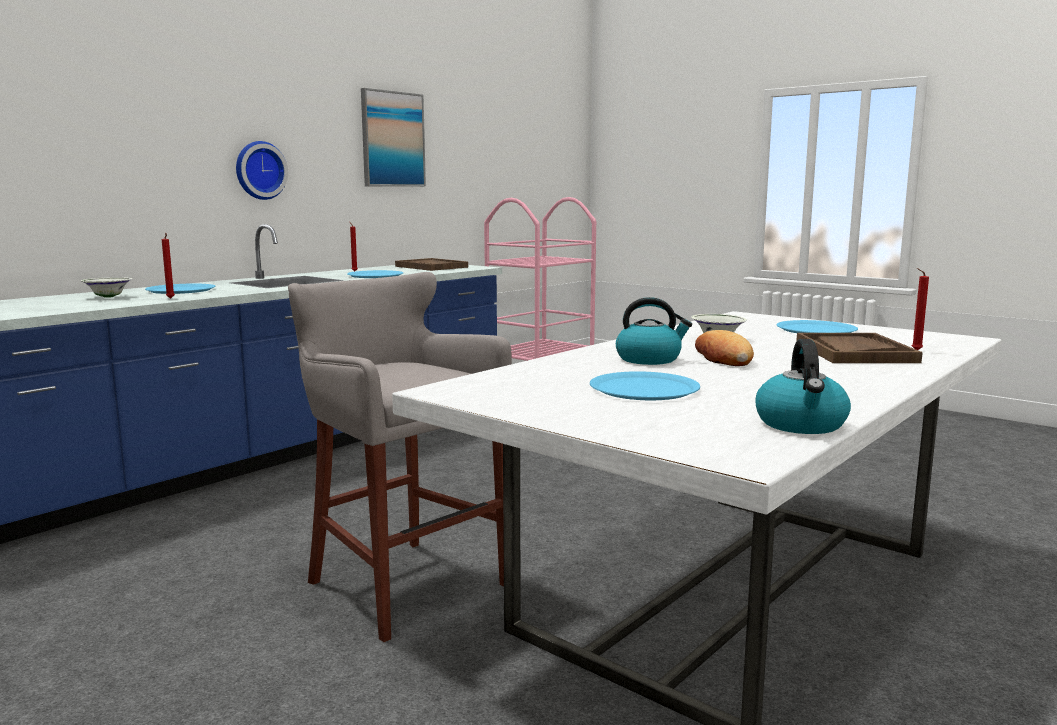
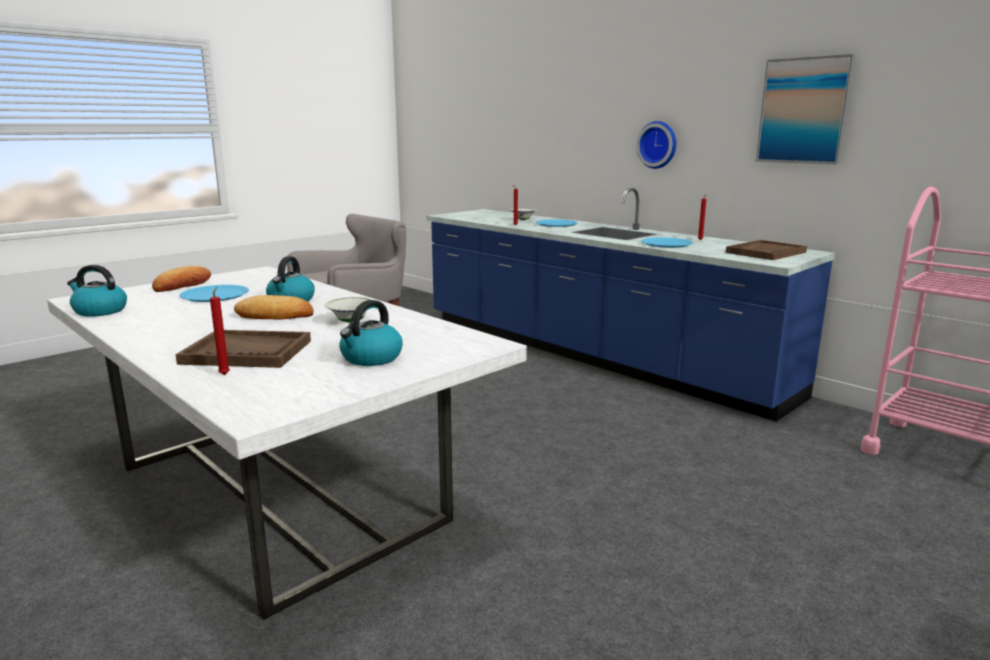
camera: 95 degrees right, 5 degrees up
(584, 414) = (183, 285): none -> bread
(816, 329) = (371, 358): blue plate -> kettle

